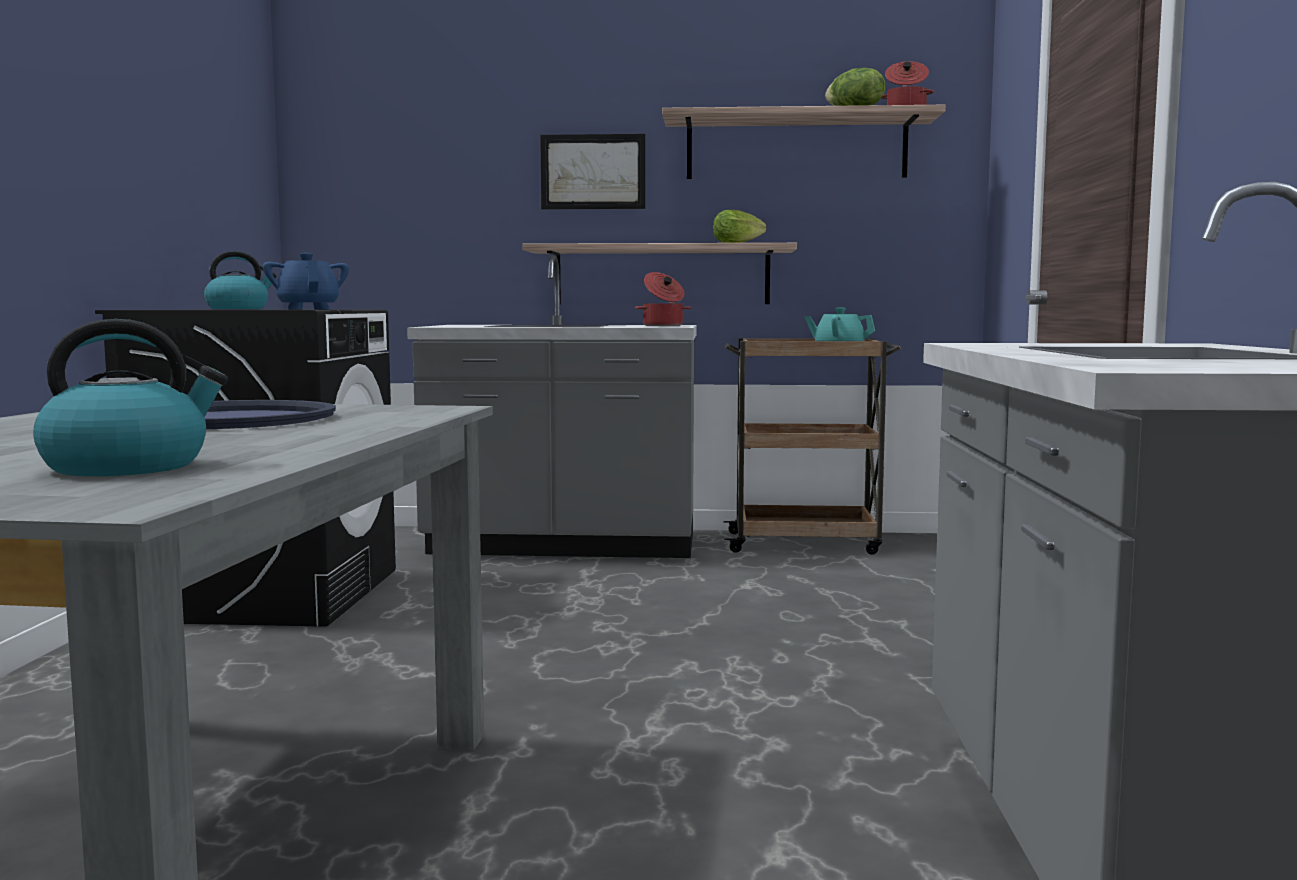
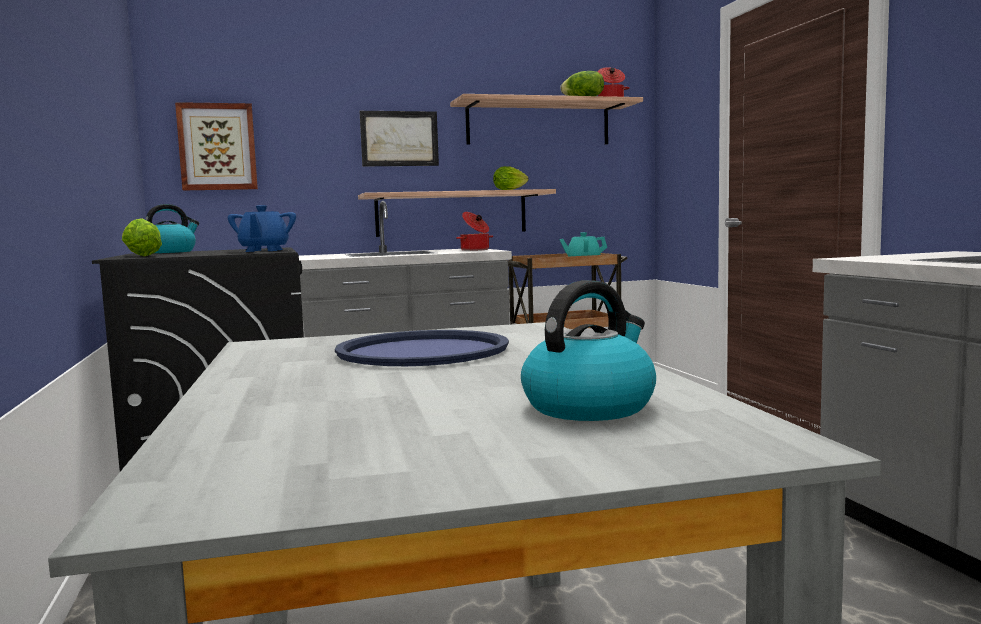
camera: 20 degrees left, 0 degrees up
(168, 309) = (140, 256): none -> lettuce
(308, 309) = (264, 250): blue teapot -> blue teapot turned 135 degrees counterclockwise
(364, 184) = (217, 147): none -> picture

